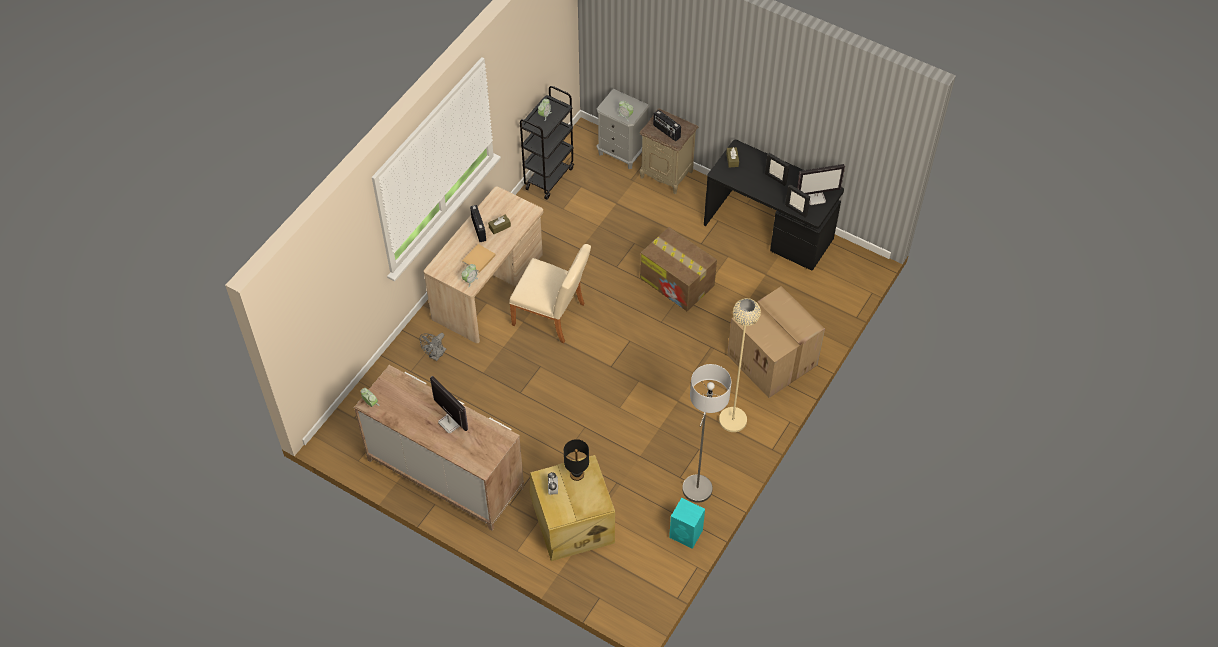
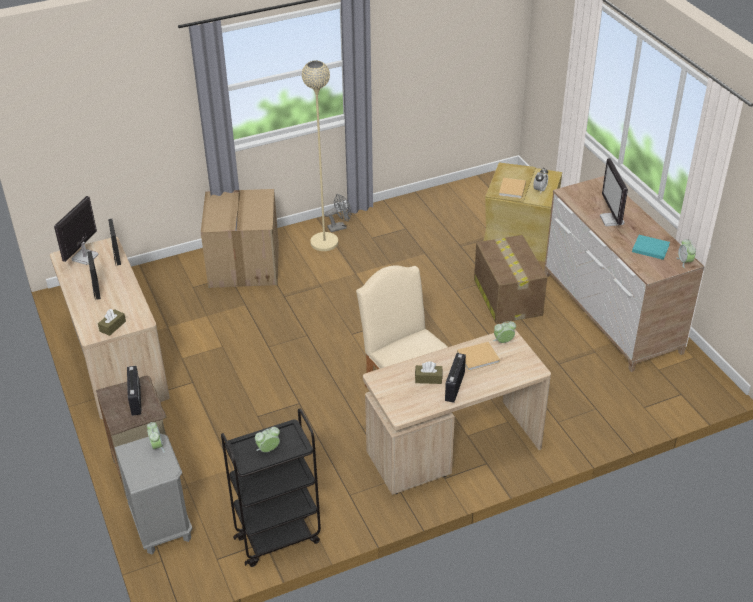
camera: 145 degrees left, 15 degrees down
(405, 404) = (649, 248): none -> turquoise book
(436, 355) = (559, 410): grey fan -> grey fan (339, 227)
(576, 474) = (512, 189): black table lamp -> beige book
(678, 282) = (254, 359): cardboard box -> cardboard box (507, 297)
(686, 534) = (434, 198): turquoise speaker -> none
(700, 481) = (392, 220): grey floor lamp -> none
(769, 231) = (116, 360): black desk -> beige desk
(816, 197) = (84, 257): monitor -> monitor turned 90 degrees counterclockwise

